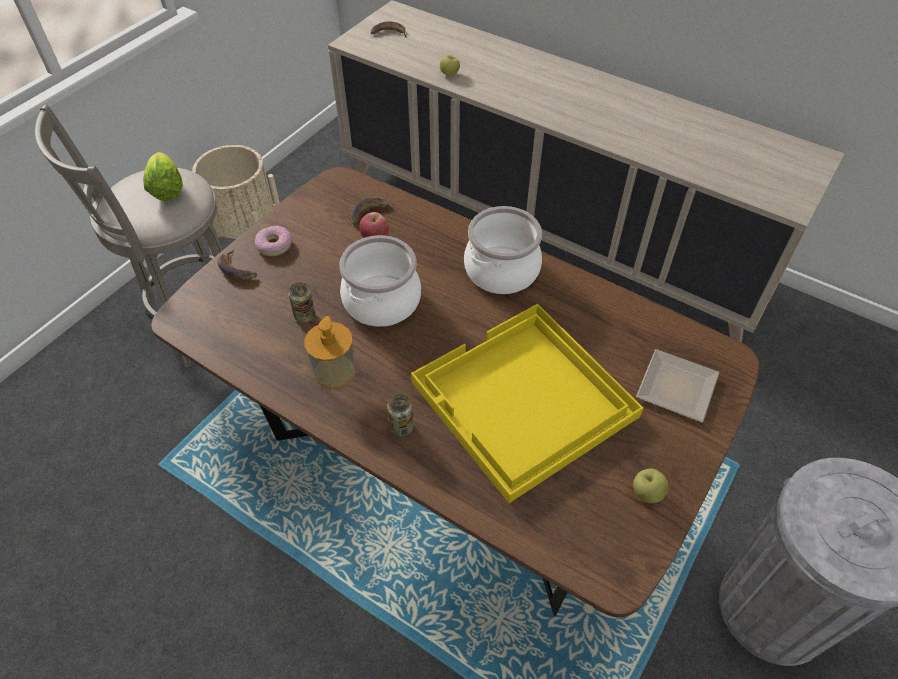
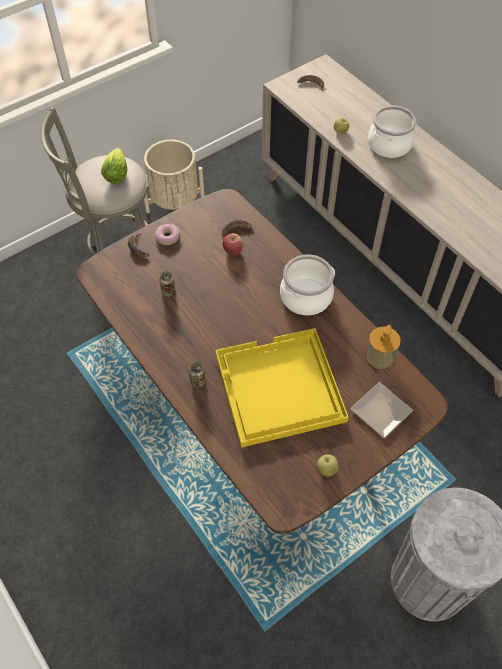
camera: 20 degrees right, 5 degrees up
(334, 372) = (172, 334): soap dispenser -> soap dispenser (379, 357)
(382, 301) = (220, 296): cooking pot -> cooking pot (389, 145)

